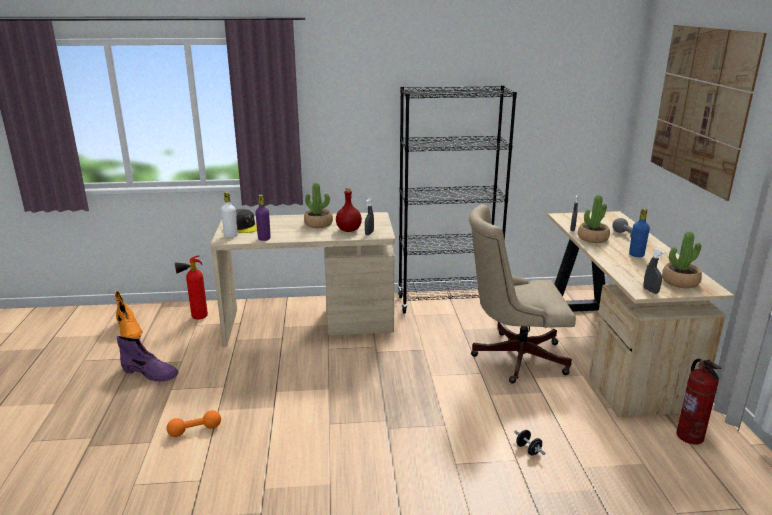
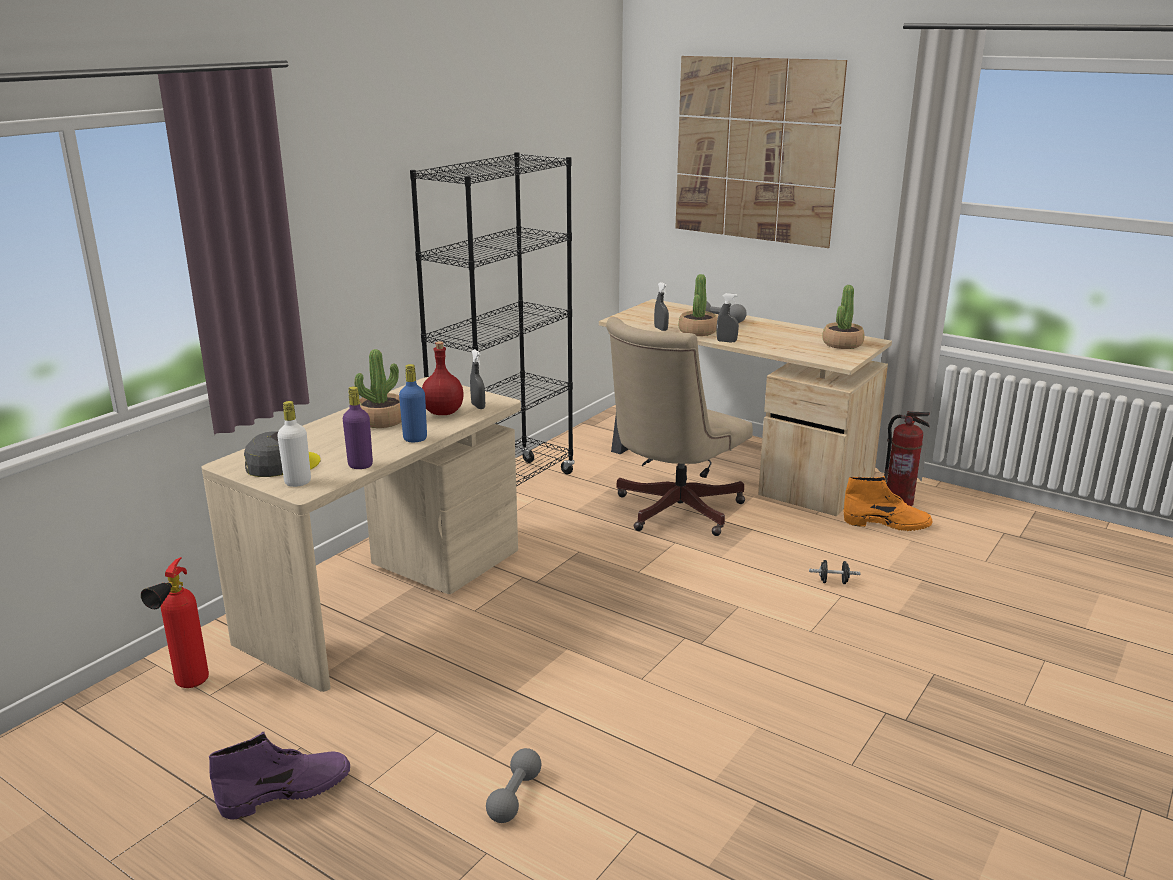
camera: 50 degrees left, 0 degrees up
(129, 330) = (97, 772): orange boot -> orange boot (887, 524)
(195, 430) = (514, 797): orange dumbbell -> grey dumbbell
(636, 255) = (763, 334): blue bottle -> blue bottle (415, 439)
(650, 291) = (844, 359): grey spray bottle -> grey spray bottle (726, 341)

